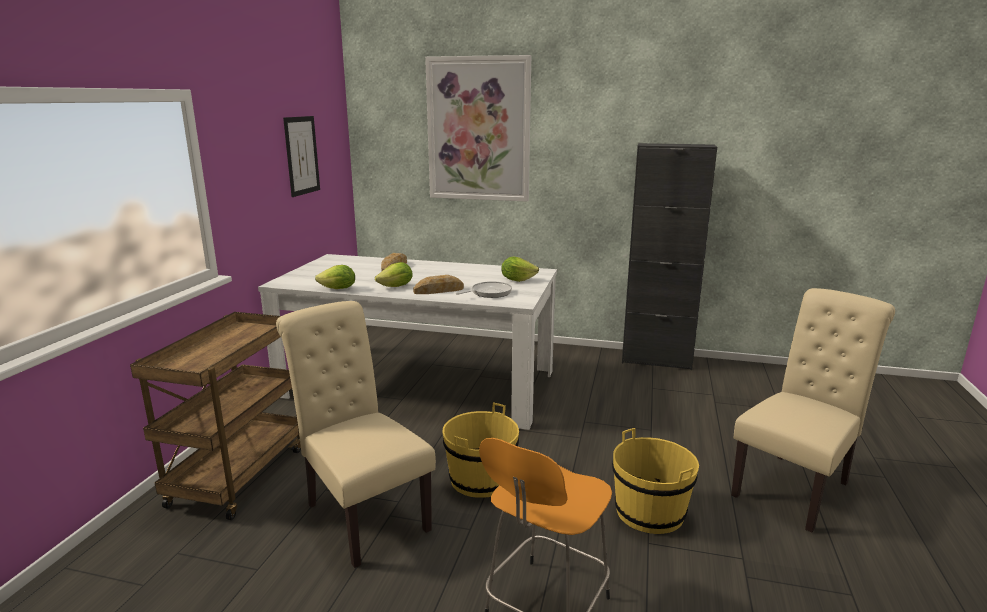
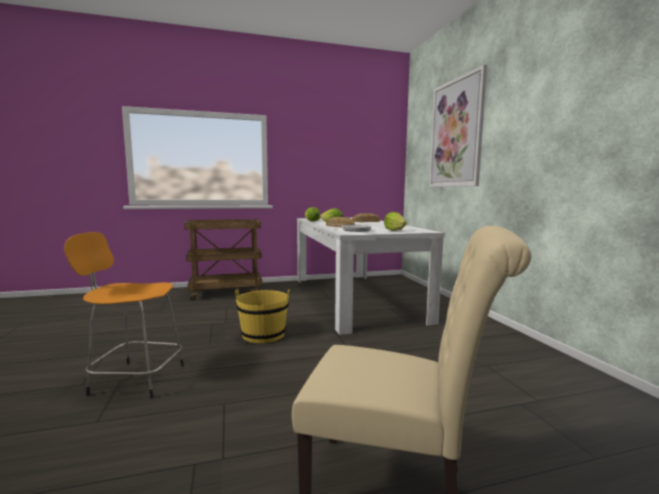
camera: 60 degrees right, 10 degrees down
(302, 155) = (351, 156): picture -> none
(362, 513) = (210, 318): beige chair -> none
(650, 512) = (267, 397): yellow bucket -> none
(656, 360) = (550, 358): black cabinet -> none

